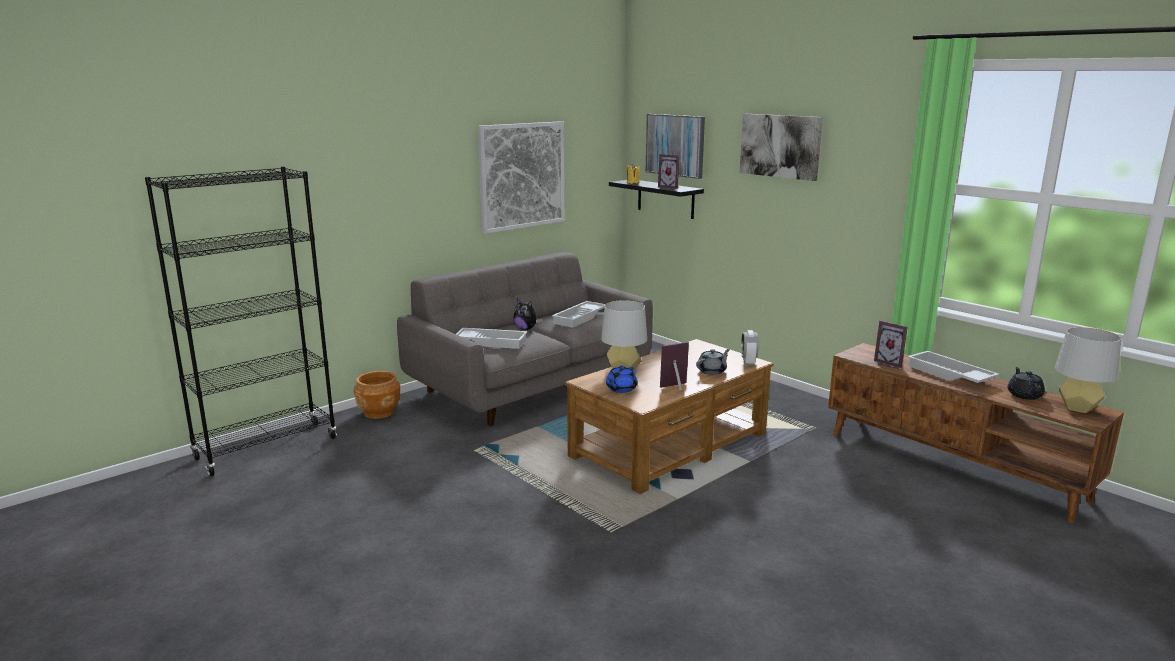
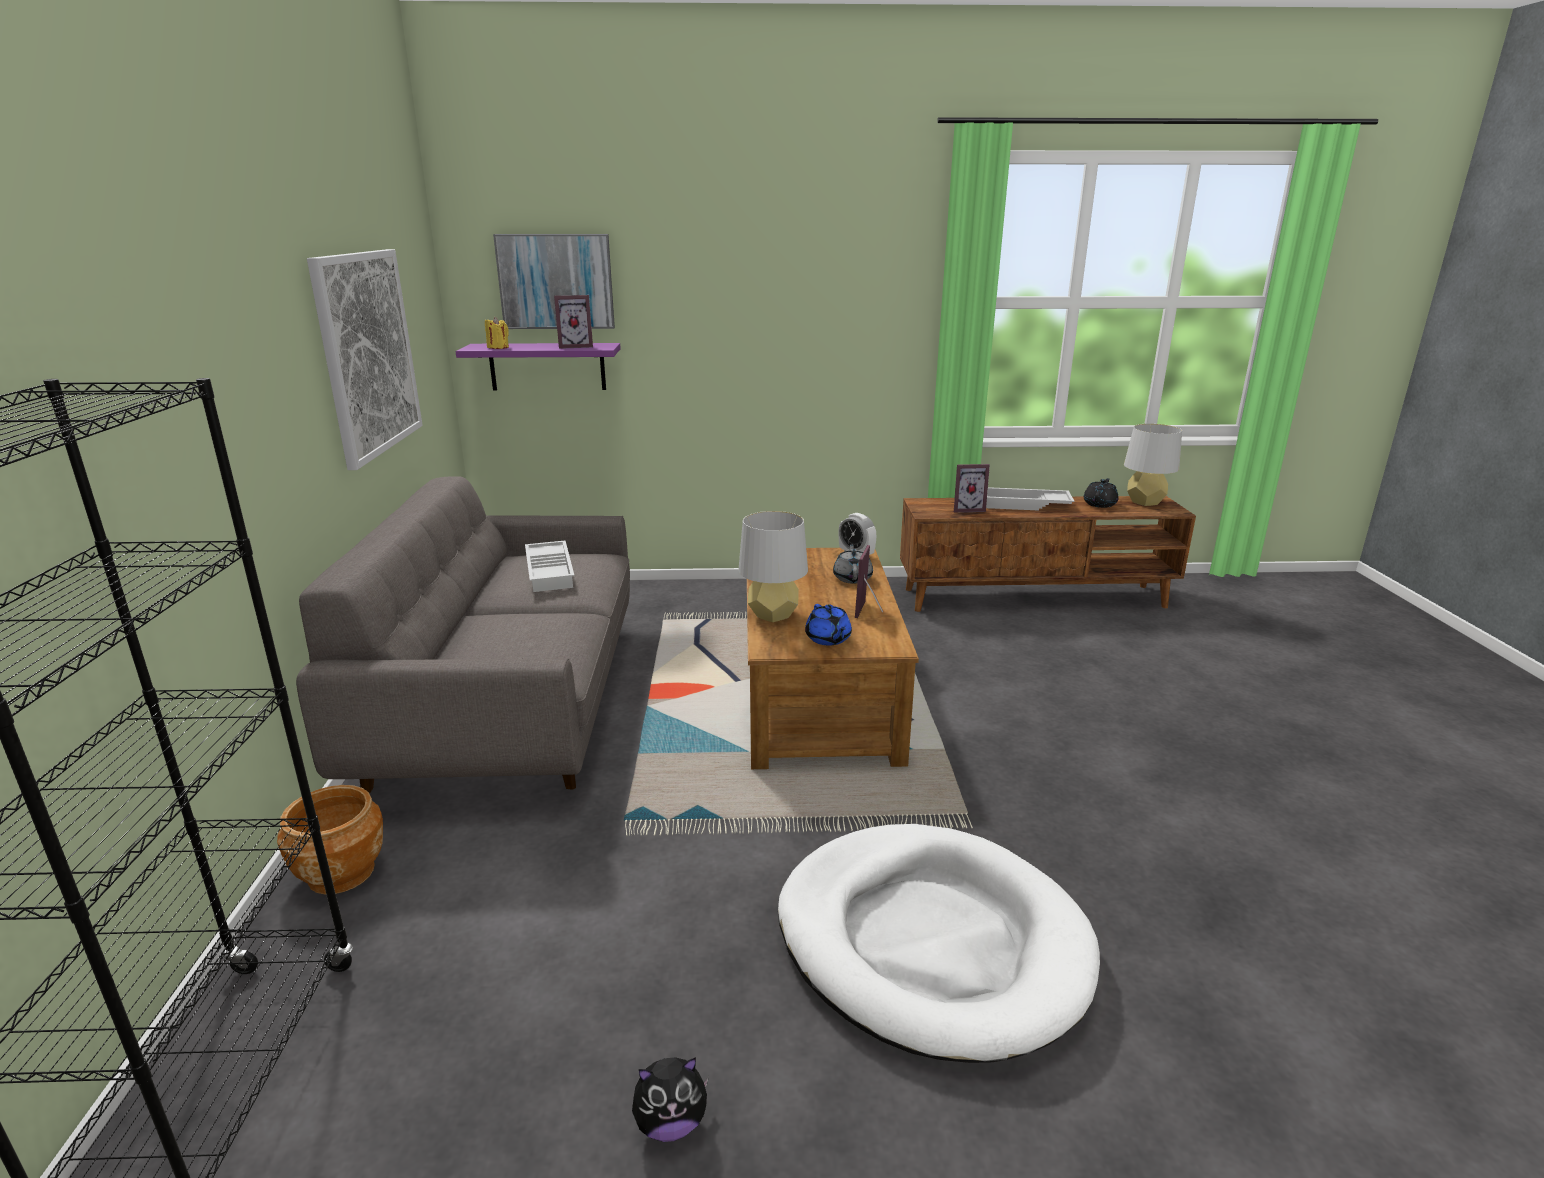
camera: 50 degrees left, 5 degrees up
(492, 342) = (512, 652): white tray -> none
(496, 551) = (931, 942): none -> white dog bed
(526, 329) = (509, 614): plush toy -> plush toy (671, 1123)
(665, 199) = (547, 366): black shelf -> purple shelf
(780, 146) = (745, 269): picture -> none
(1024, 395) = (1100, 504): black teapot -> black teapot turned 75 degrees clockwise

